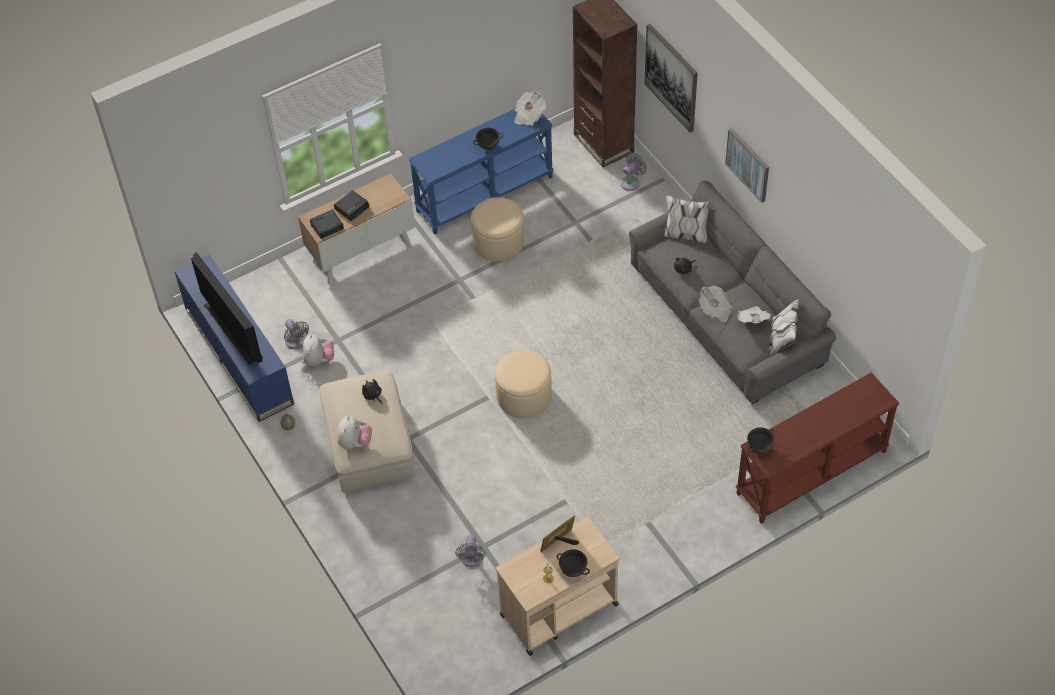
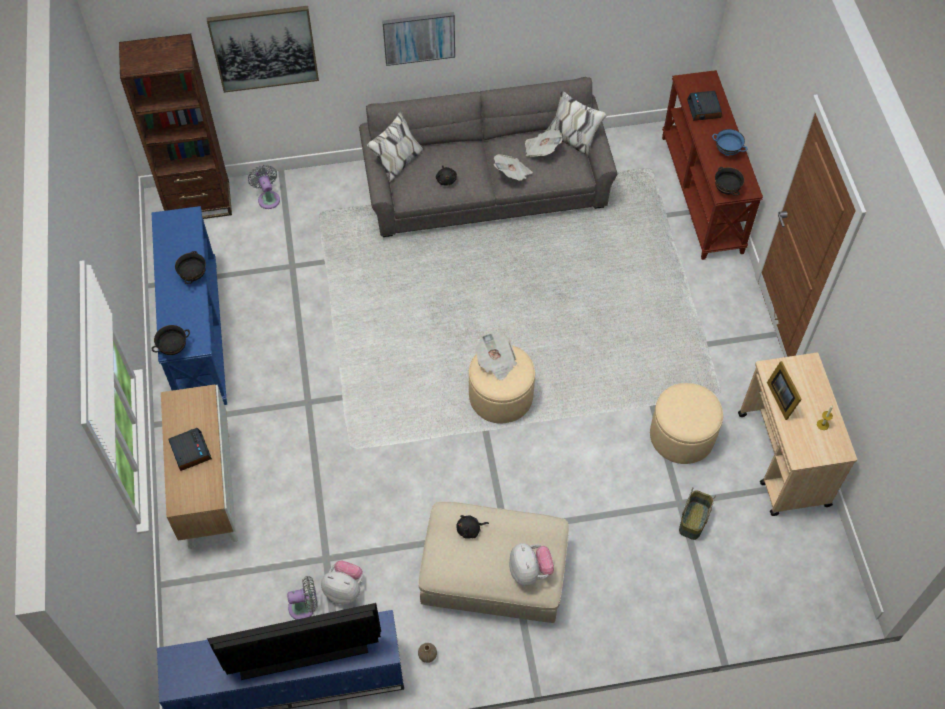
camera: 70 degrees left, 5 degrees up
(326, 227) = (203, 489): alarm clock -> alarm clock (704, 109)
(355, 442) = (529, 571): plush toy -> plush toy turned 45 degrees clockwise
(472, 560) = (693, 520): grey fan -> basket
(498, 242) = (276, 346): beige ottoman -> beige ottoman (682, 435)
(528, 115) = (172, 222): newspaper -> newspaper (496, 362)
(573, 570) = (820, 398): black bowl -> black bowl (173, 348)
(805, 437) = (727, 151): none -> blue bowl

